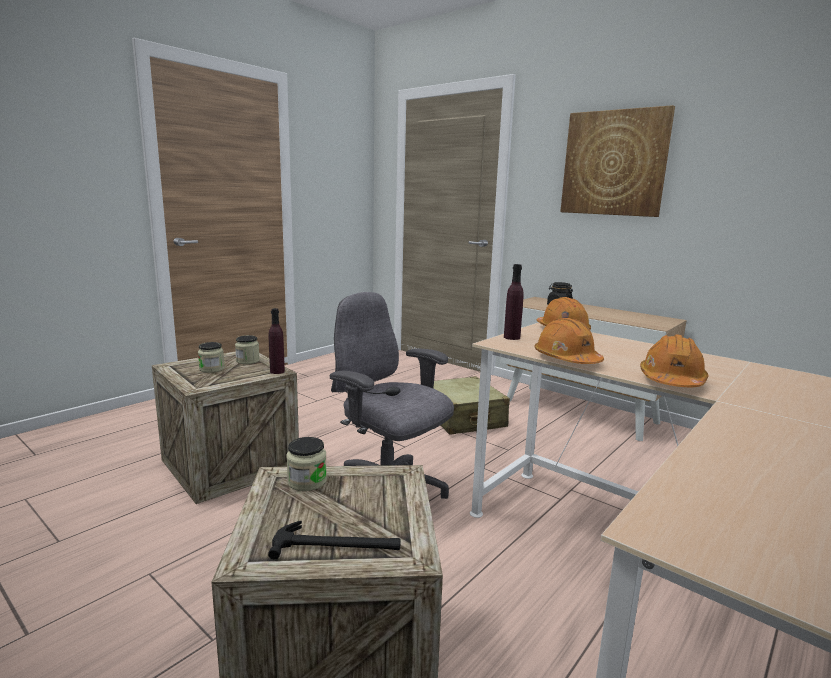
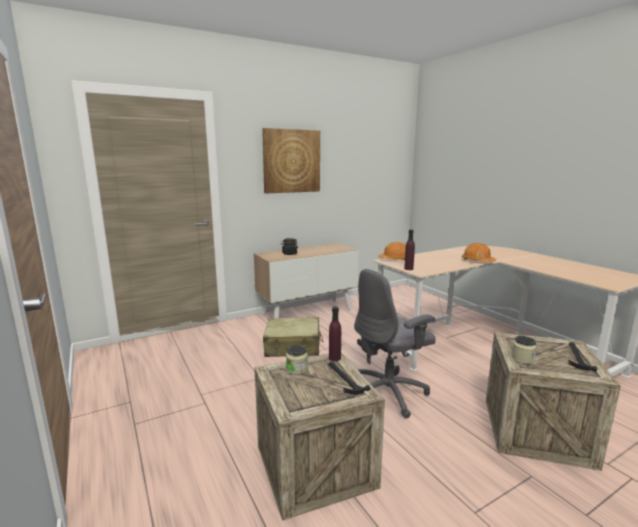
camera: 70 degrees left, 0 degrees up
(212, 369) = (313, 387): jar -> none
(229, 378) = (344, 379): none -> hammer
(566, 360) = (450, 267): orange hard hat -> none

